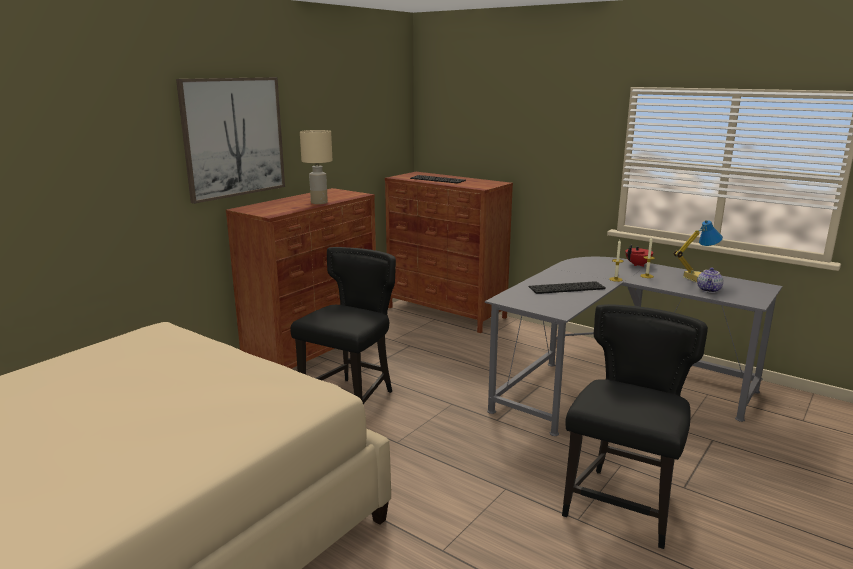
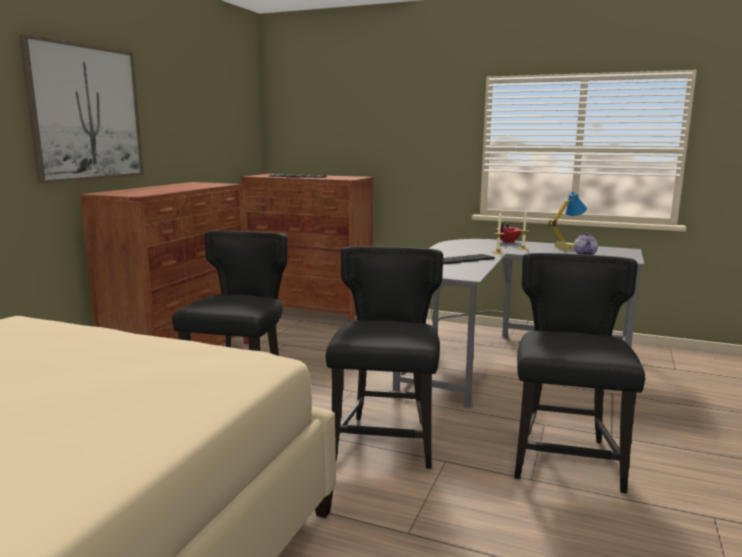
camera: 15 degrees left, 5 degrees down
(319, 203) = (187, 188): beige table lamp -> none
(461, 459) = (386, 440): none -> black chair

